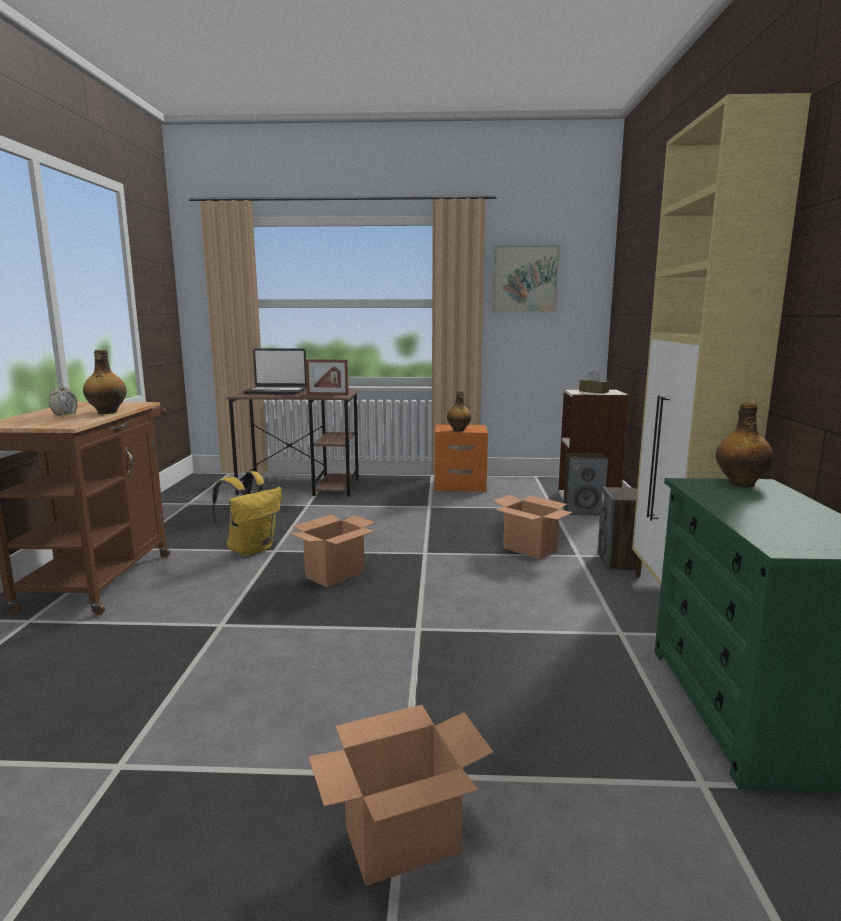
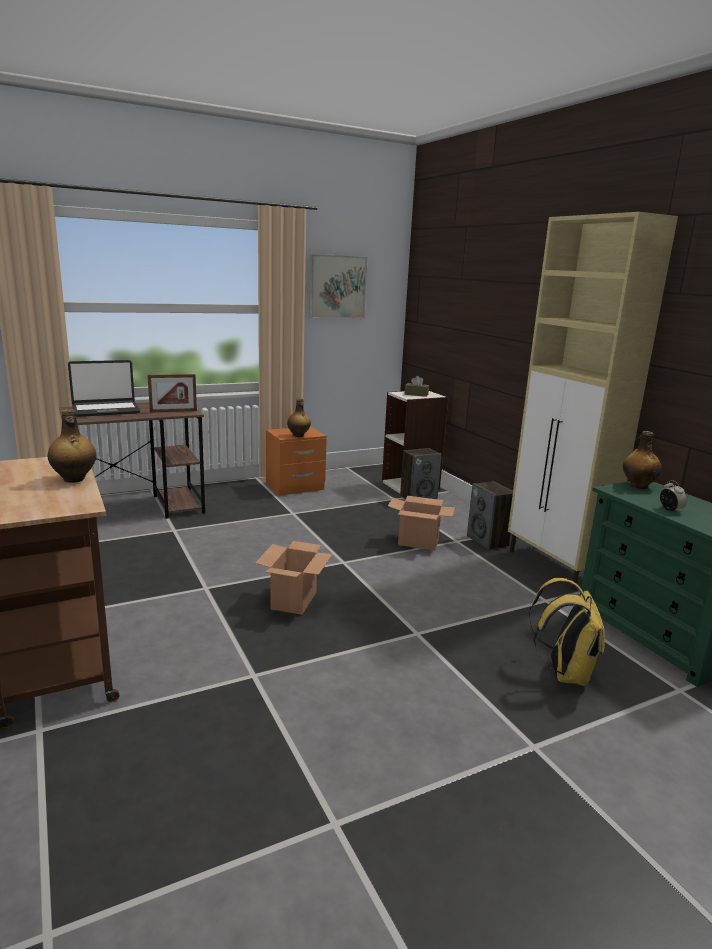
camera: 30 degrees left, 5 degrees up
(64, 415) = (32, 490): alarm clock -> alarm clock (670, 509)
(251, 549) = (180, 591): yellow backpack -> yellow backpack (564, 673)
(401, 842) = (580, 790): cardboard box -> none

